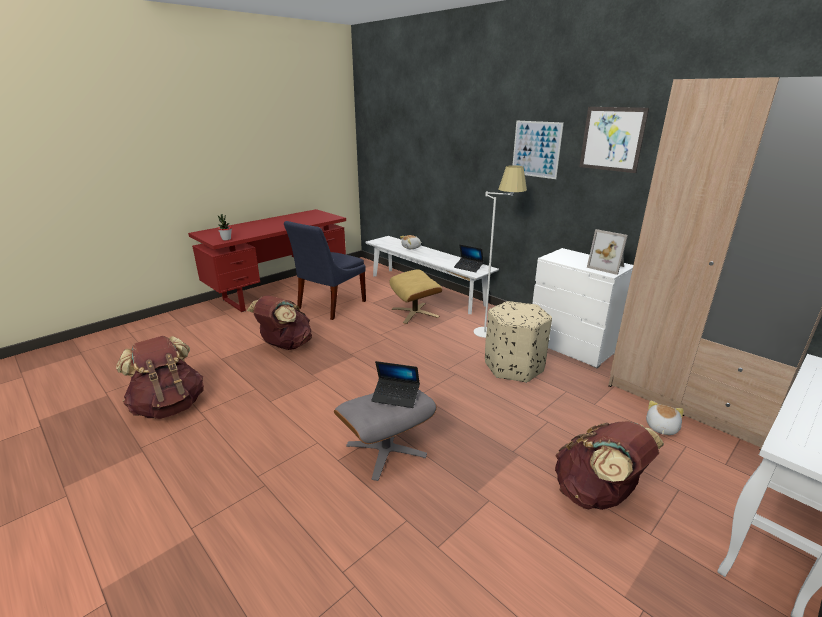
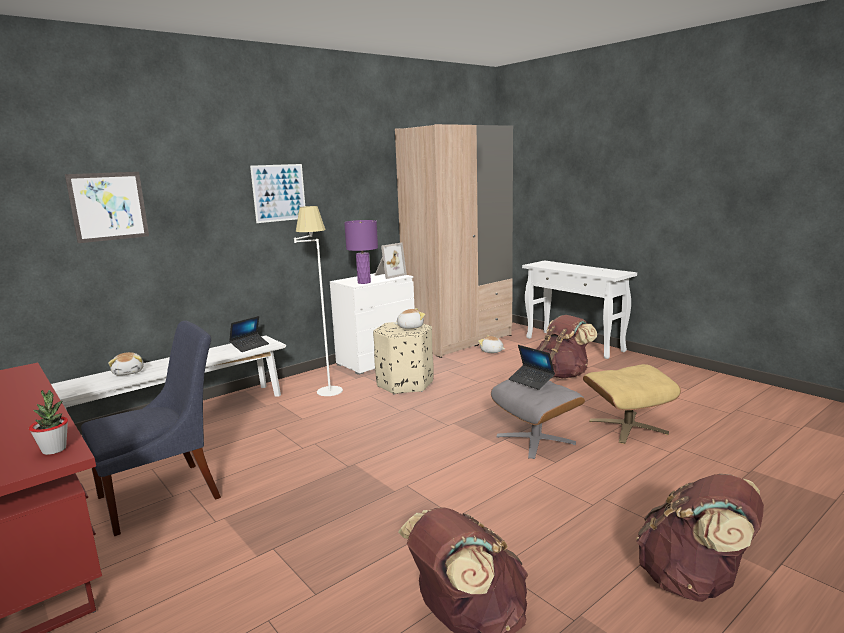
camera: 85 degrees left, 10 degrees down
(285, 346) = (298, 524): brown backpack -> brown backpack (694, 582)
(329, 306) = (165, 495): blue chair -> blue chair turned 75 degrees counterclockwise
(396, 397) = (531, 381): laptop -> laptop turned 120 degrees clockwise
(415, 313) = (251, 425): beige ottoman -> beige ottoman (627, 426)
(520, 315) = (410, 327): none -> plush toy
(561, 260) = (364, 282): none -> purple table lamp
(612, 139) = (345, 174): picture -> picture (108, 206)

